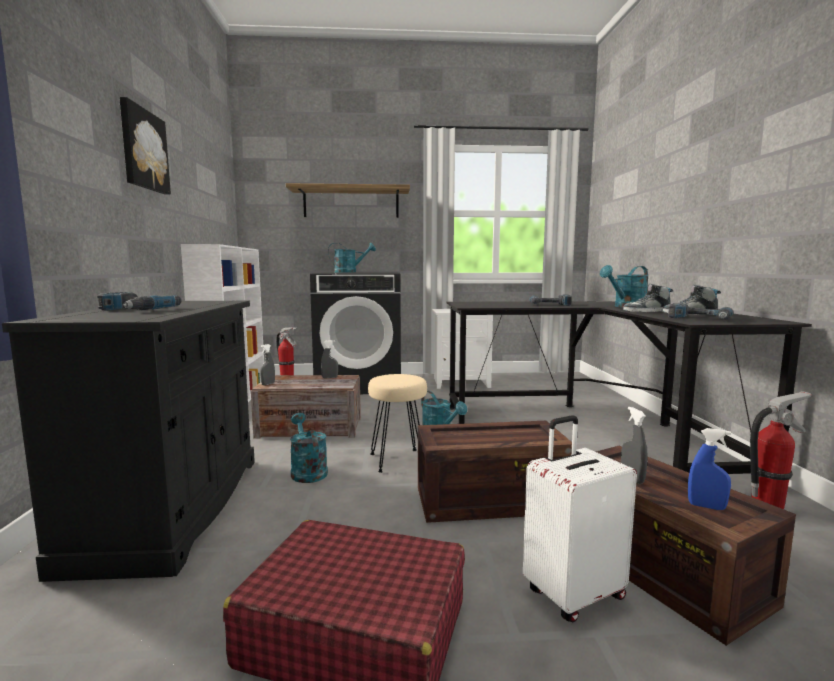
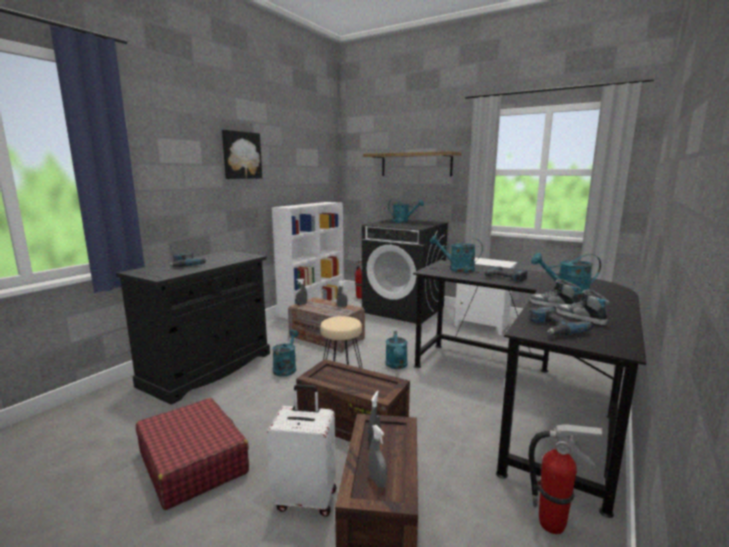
camera: 35 degrees right, 5 degrees up
(488, 304) = (456, 269): none -> turquoise watering can
(706, 506) = (377, 481): blue spray bottle -> grey spray bottle

